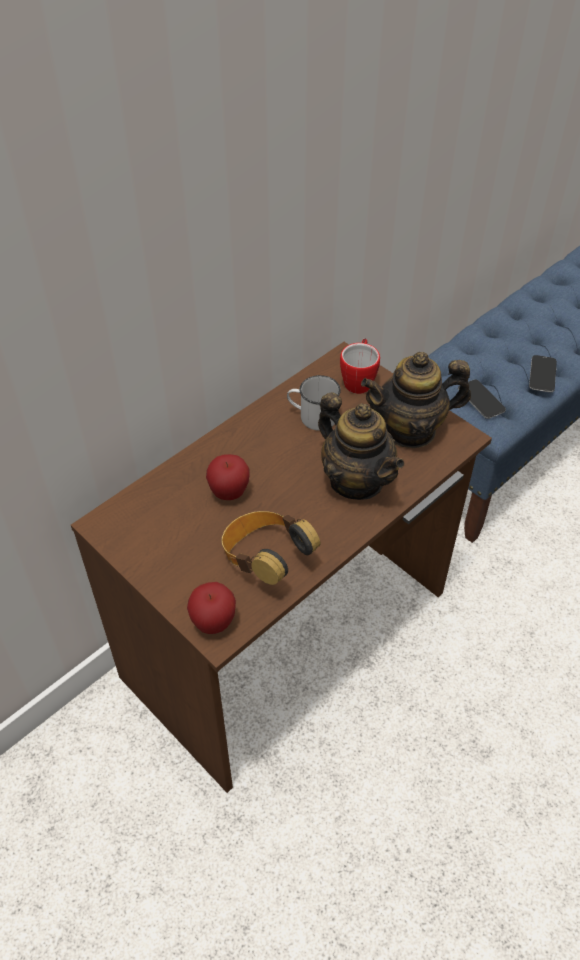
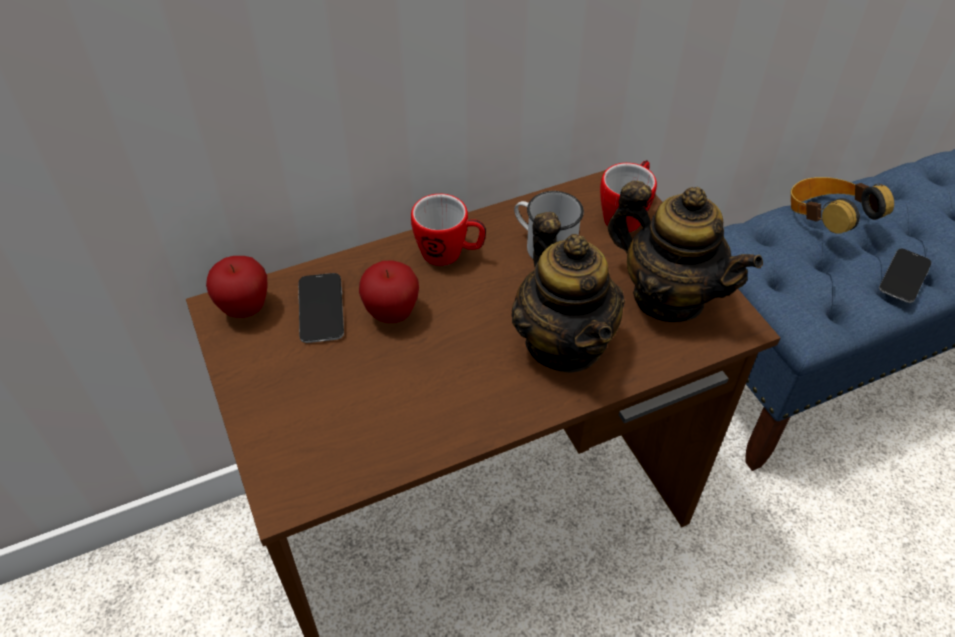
camera: 20 degrees right, 0 degrees up
(213, 623) = (287, 478): apple -> apple (245, 308)
(249, 439) = (450, 254): none -> mug
(265, 559) = (395, 413): headphones -> headphones (825, 221)
(410, 430) = (668, 297): teapot -> teapot turned 150 degrees counterclockwise
(481, 400) = (804, 288): phone -> phone (321, 309)

